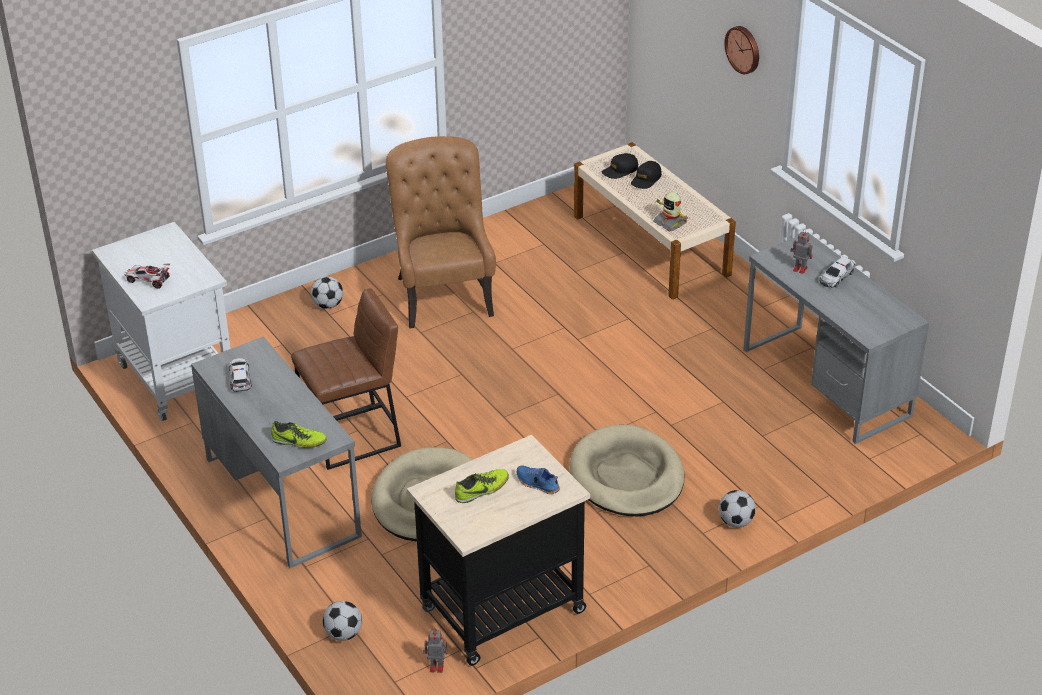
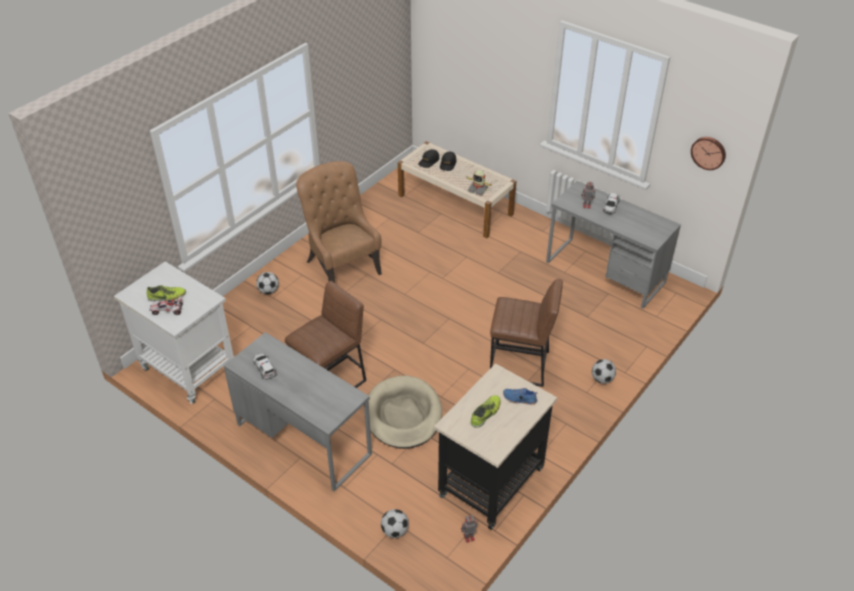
camera: 20 degrees left, 5 degrees up
(299, 442) = (331, 406): shoe -> shoe (167, 297)
(627, 476) = (520, 365): beige dog bed -> brown chair
(744, 49) = (512, 69): wall clock -> wall clock (709, 152)

